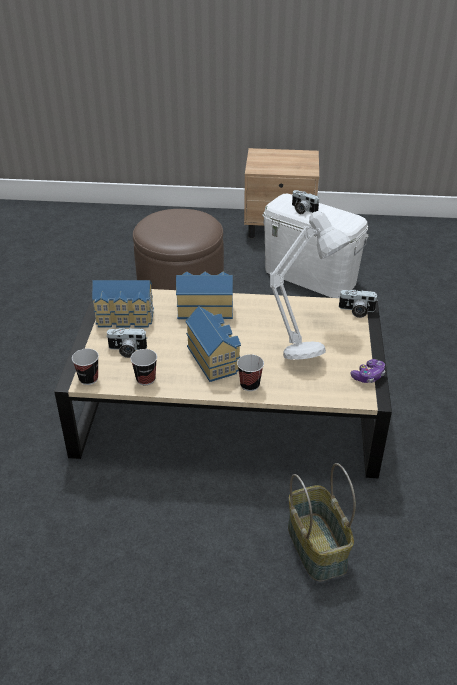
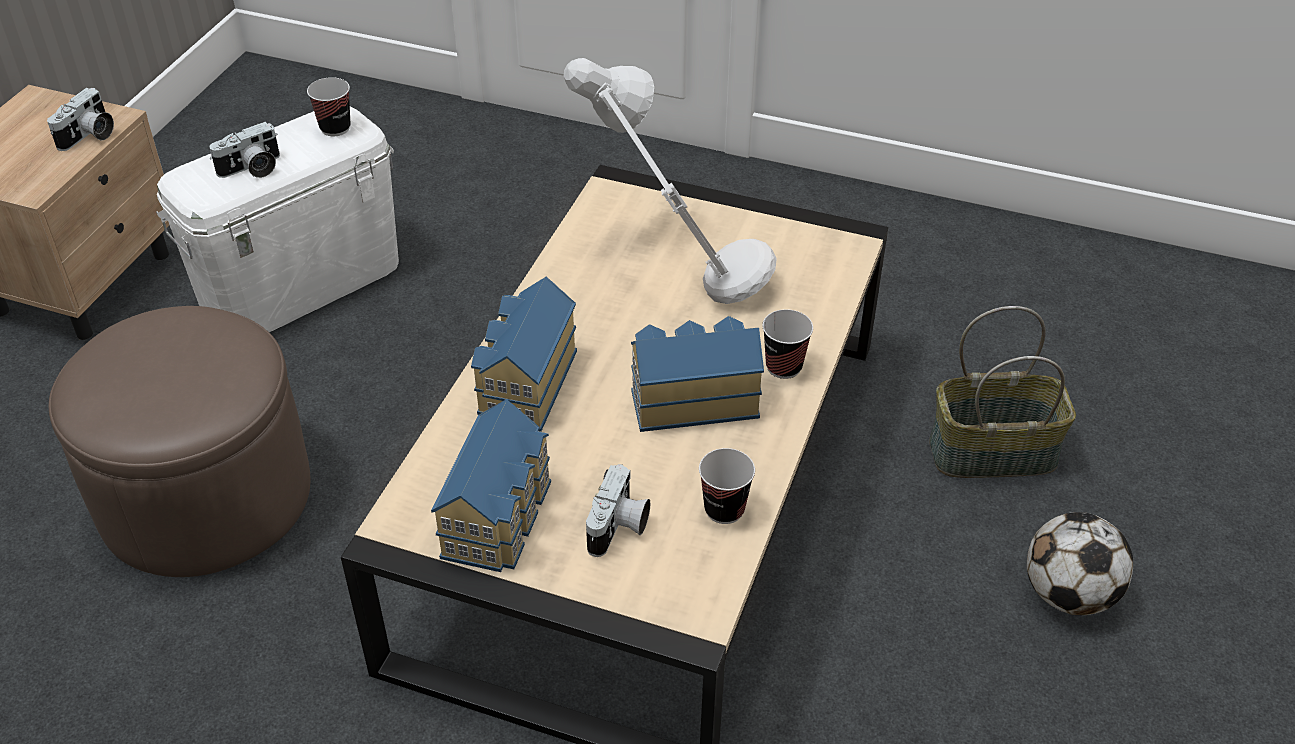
camera: 75 degrees left, 5 degrees up
(88, 379) = (694, 604): cup -> cup (335, 128)
(216, 592) = (1068, 594): none -> football
(356, 311) = (622, 194): camera -> camera (89, 136)
(368, 376) = (801, 227): game controller -> none

